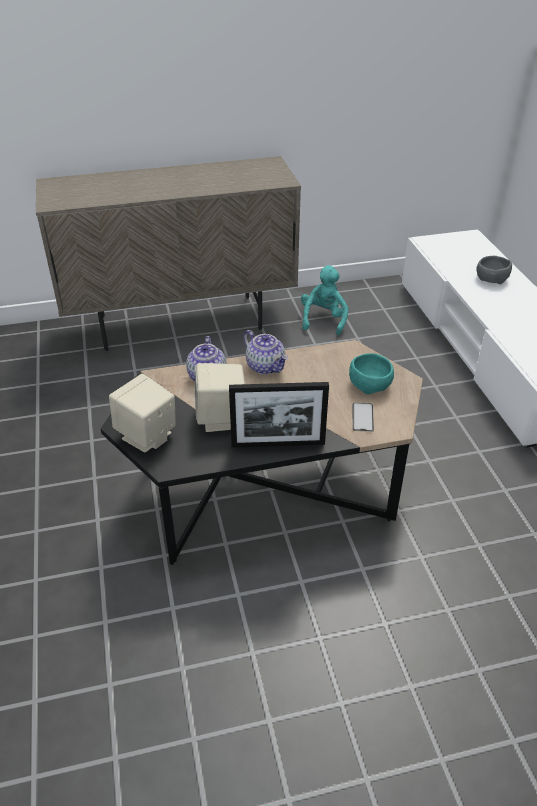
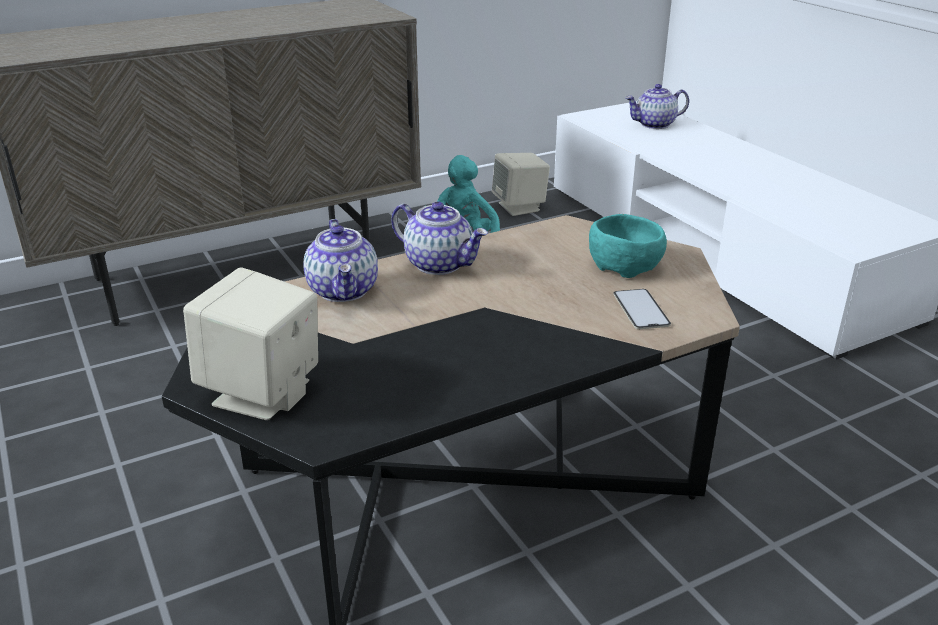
camera: 15 degrees left, 10 degrees down
(221, 418) = (396, 345): beige speaker -> beige speaker (520, 207)
(278, 444) = (518, 368): picture frame -> none
(471, 255) = (654, 125): none -> teapot
(490, 278) = (697, 145): grey bowl -> none

